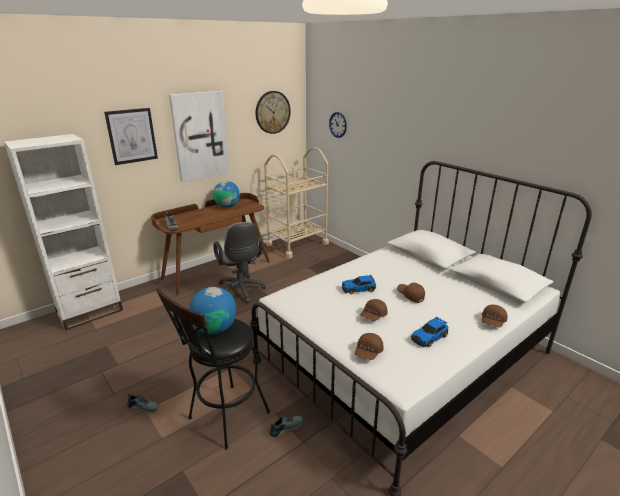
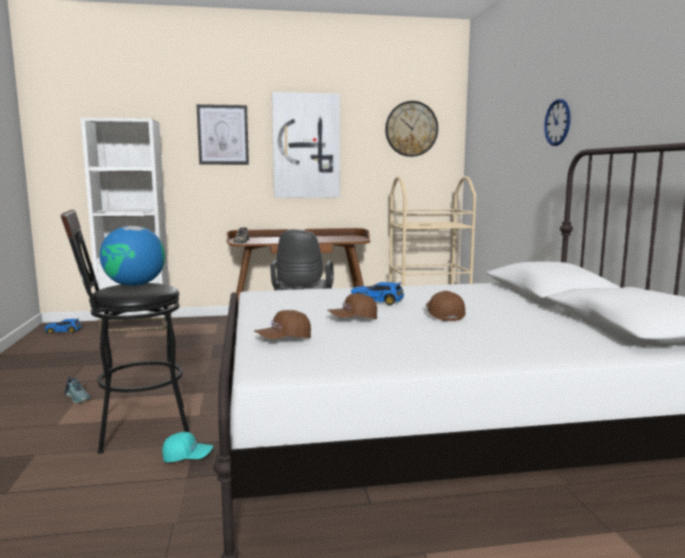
camera: 30 degrees right, 15 degrees down
(227, 206) = (327, 237): globe -> none
(285, 427) = (187, 457): shoe -> turquoise cap
(338, 124) = (491, 139): wall clock -> wall clock (557, 122)
(430, 337) = (402, 345): toy car -> toy car (64, 331)
(492, 322) = (545, 353): brown cap -> none

